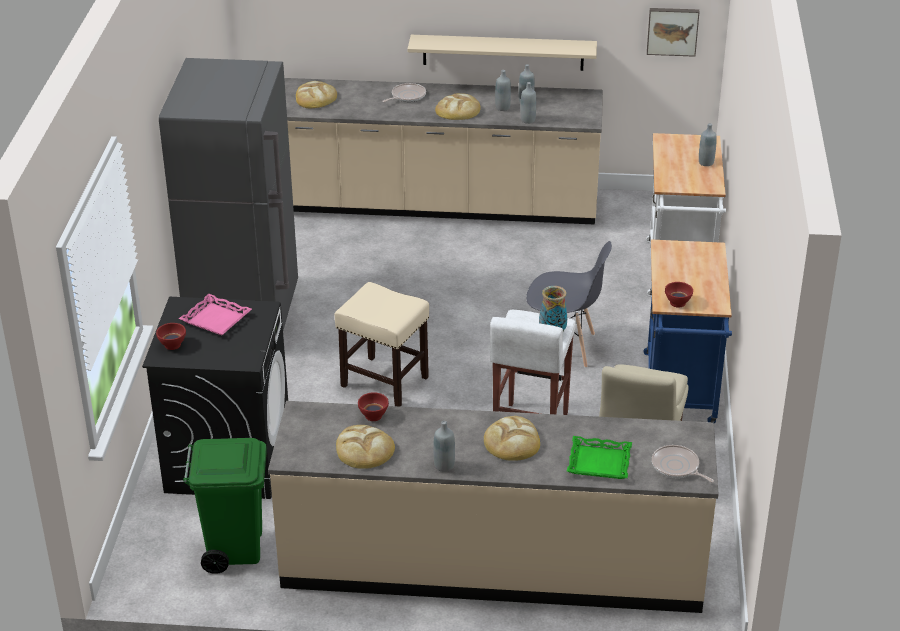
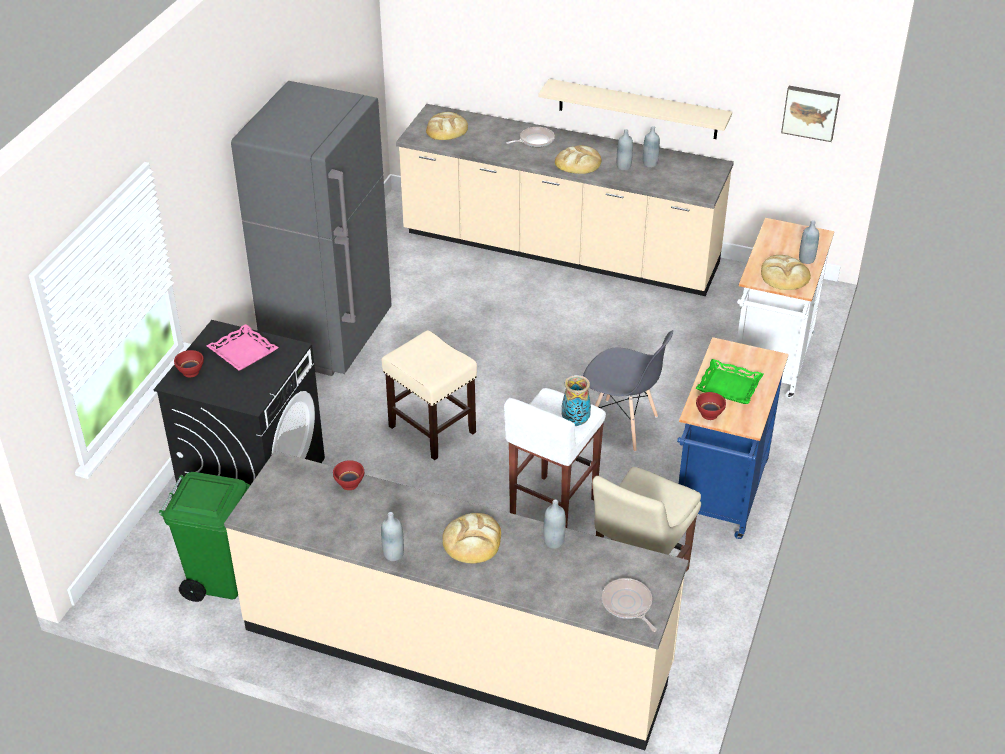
camera: 15 degrees right, 5 degrees up
(364, 450) = (324, 520): bread -> bread (784, 276)
(528, 120) = (643, 184): grey bottle -> grey bottle (554, 542)
(599, 463) = (549, 583): green tray -> green tray (728, 386)

